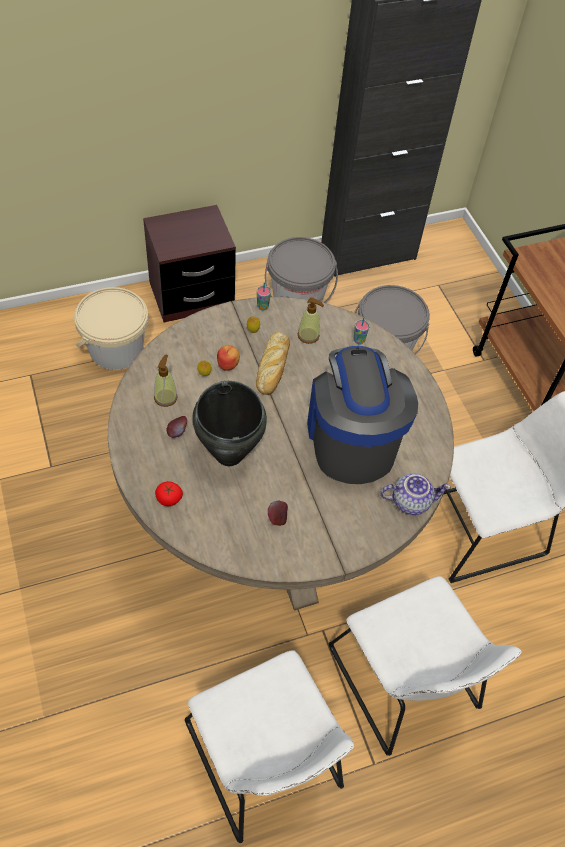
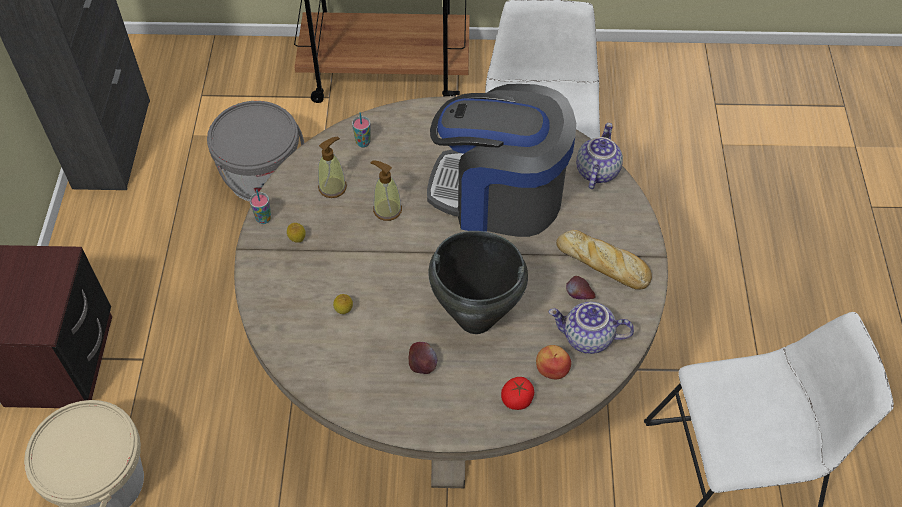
camera: 65 degrees left, 0 degrees up
(165, 397) = (362, 364): soap dispenser -> soap dispenser (387, 210)
(228, 364) = (339, 281): apple -> apple (552, 369)
(239, 532) = (587, 338): none -> teapot
(273, 367) = (365, 237): bread -> bread (604, 264)
(298, 297) = (136, 239): grey bucket -> none
(406, 683) = (685, 313): white chair -> none

